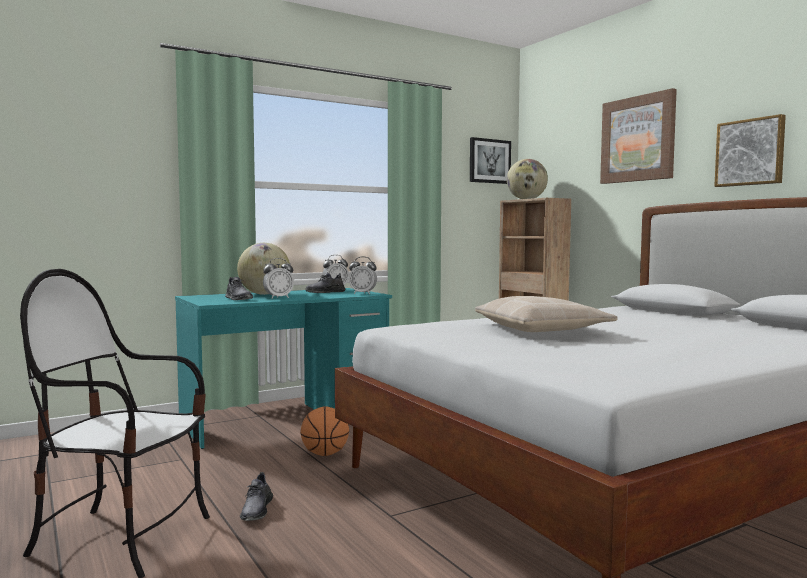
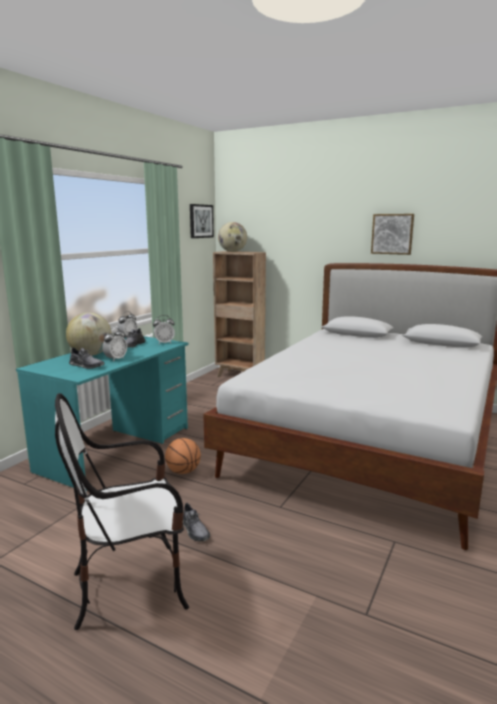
camera: 30 degrees left, 10 degrees up
(542, 329) = (336, 368): beige pillow -> none
(638, 139) = (316, 216): picture -> none

